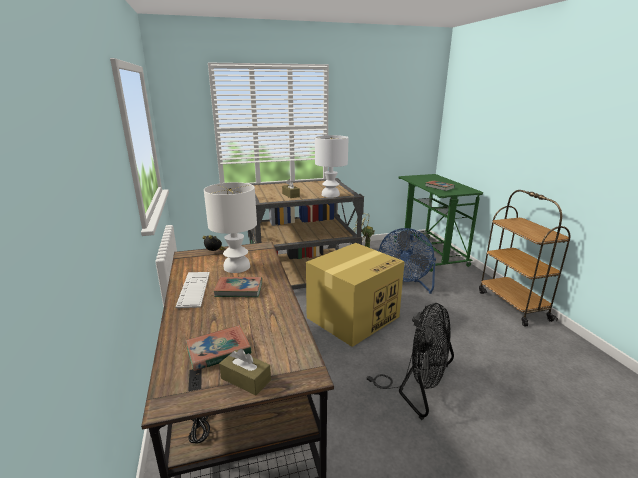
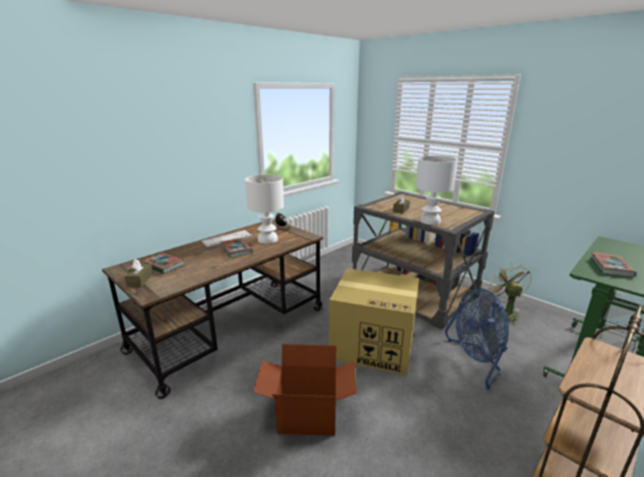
camera: 60 degrees right, 0 degrees up
(417, 385) = (307, 416): black fan -> cardboard box

